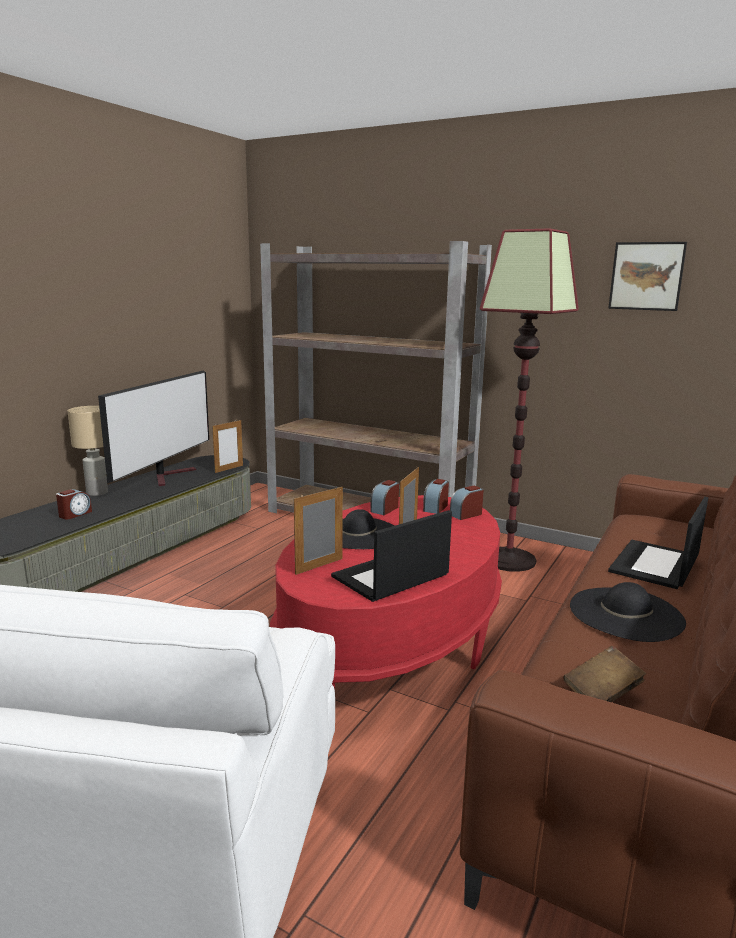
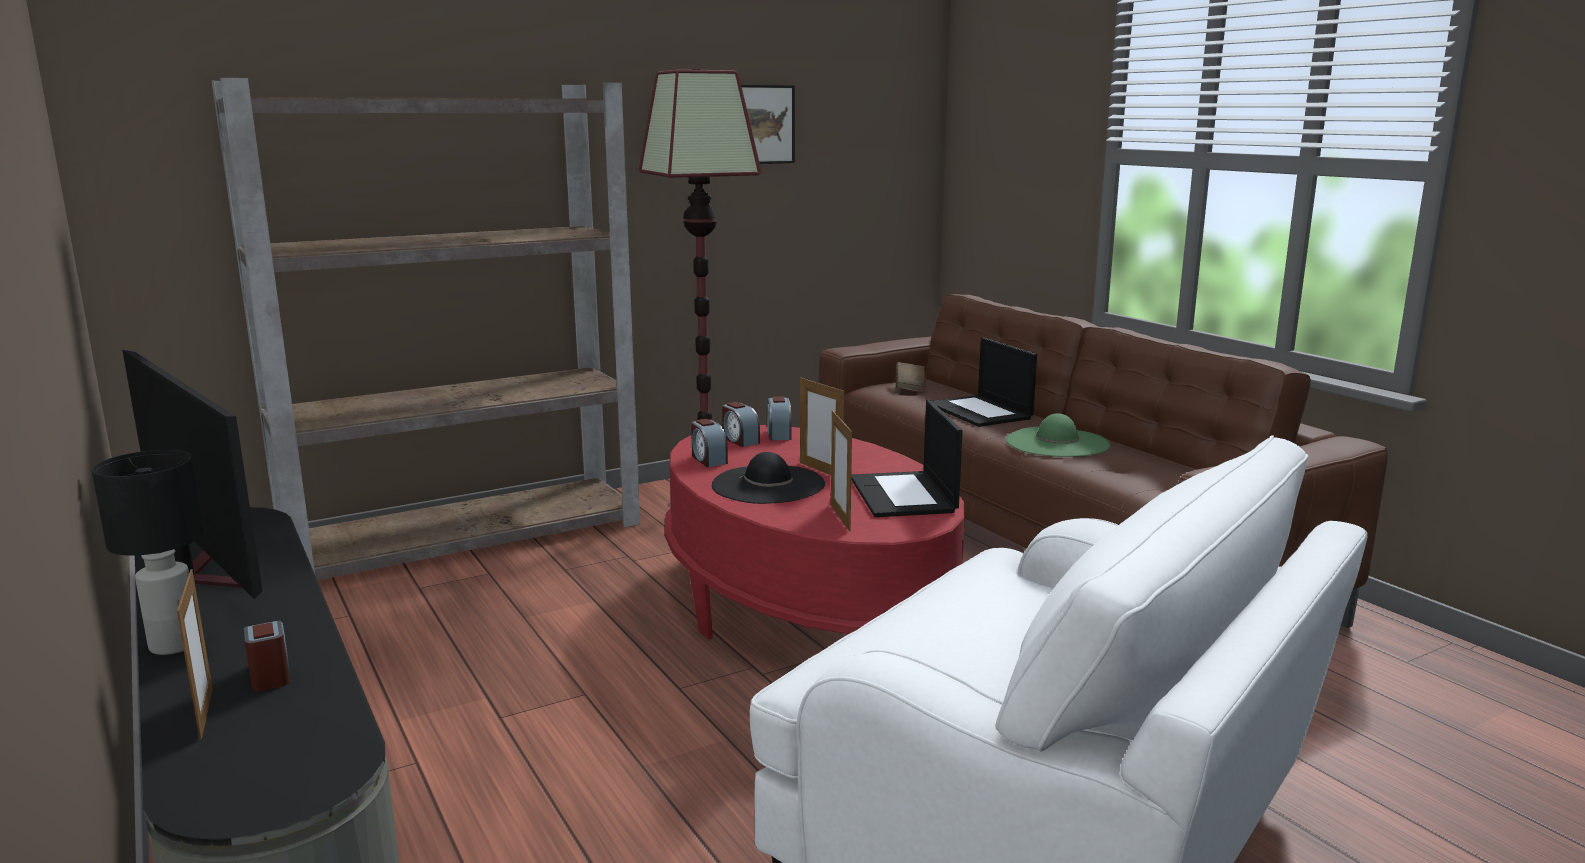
camera: 60 degrees left, 0 degrees up
(97, 492) = (173, 645): beige table lamp -> black table lamp
(229, 469) = (273, 526): picture frame -> picture frame (206, 713)
(602, 693) = (1169, 481): brown book -> brown book (910, 387)
(626, 613) = (1057, 443): black hat -> green hat

